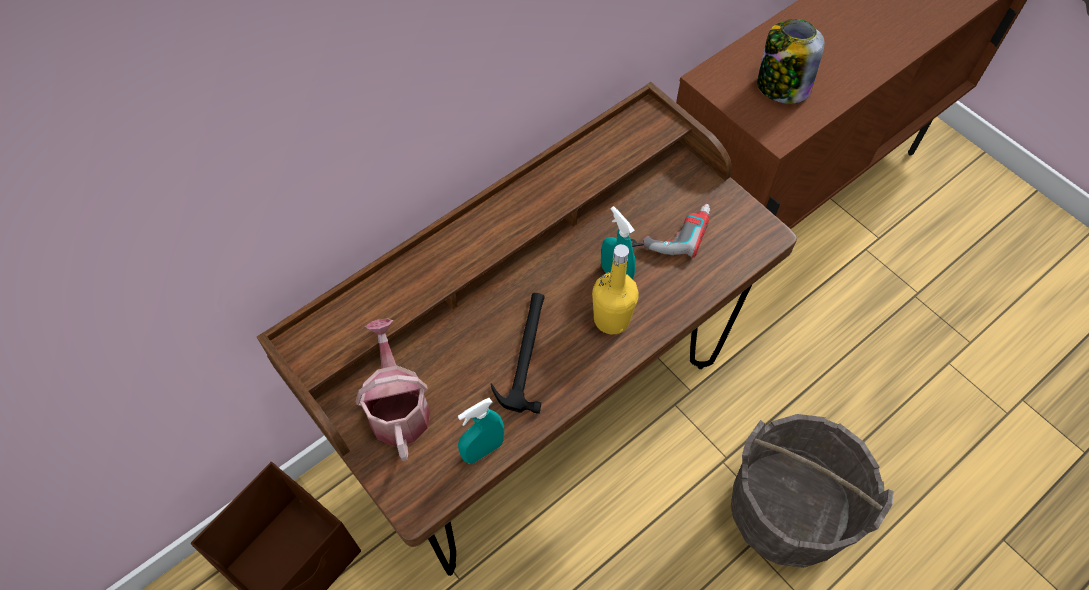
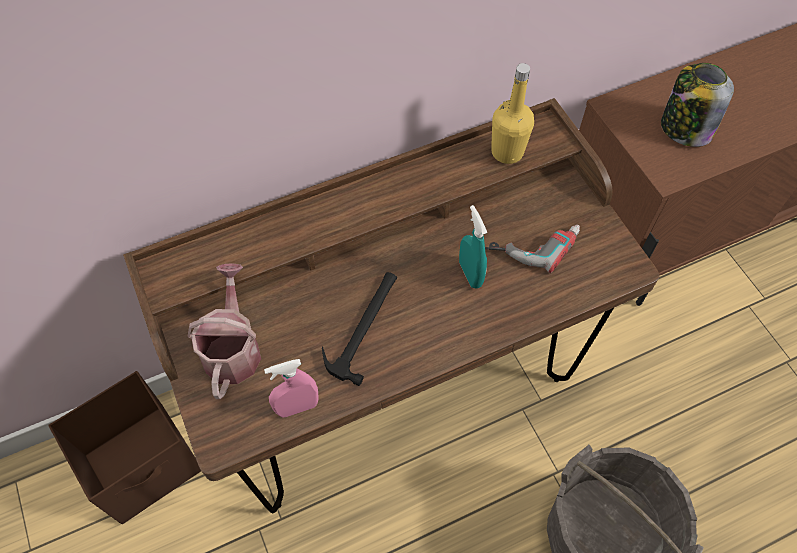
camera: 15 degrees right, 0 degrees up
(483, 450) = (297, 407): turquoise spray bottle -> pink spray bottle
(611, 319) = (454, 314): yellow bottle -> yellow bottle (507, 152)

